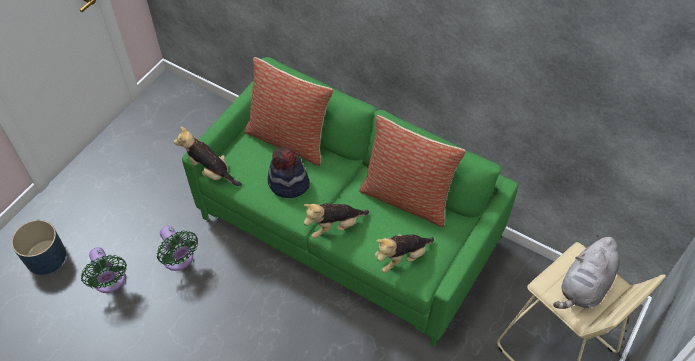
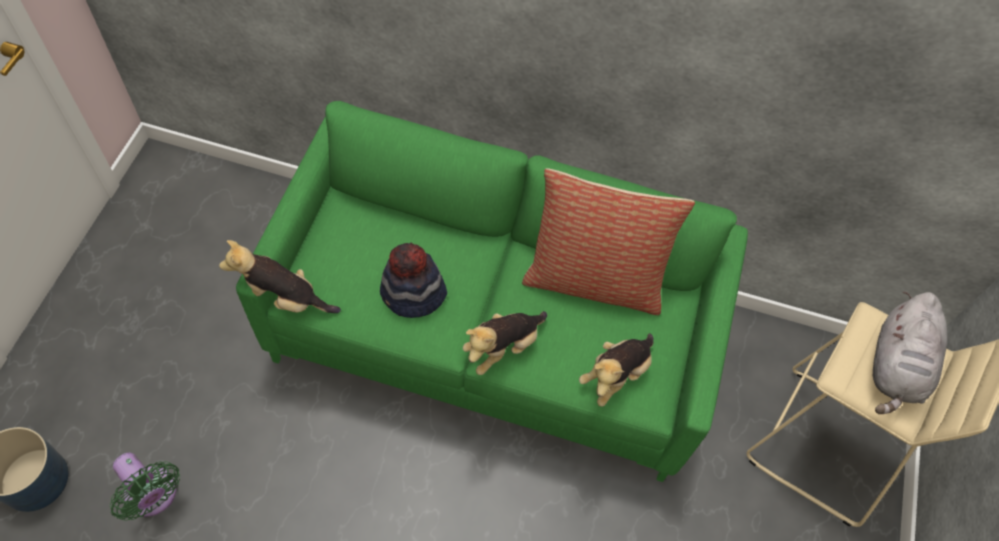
camera: 20 degrees left, 5 degrees up
(179, 260) = (254, 435): green fan -> none
(289, 139) = (392, 221): pillow -> none

